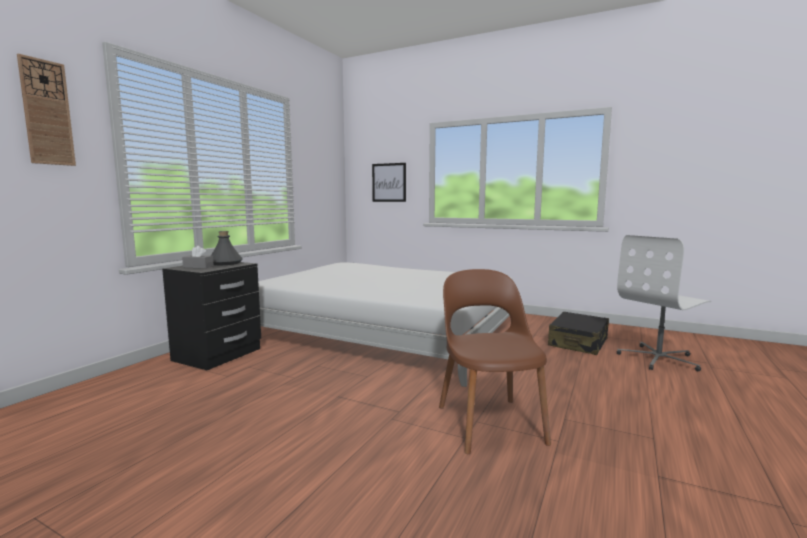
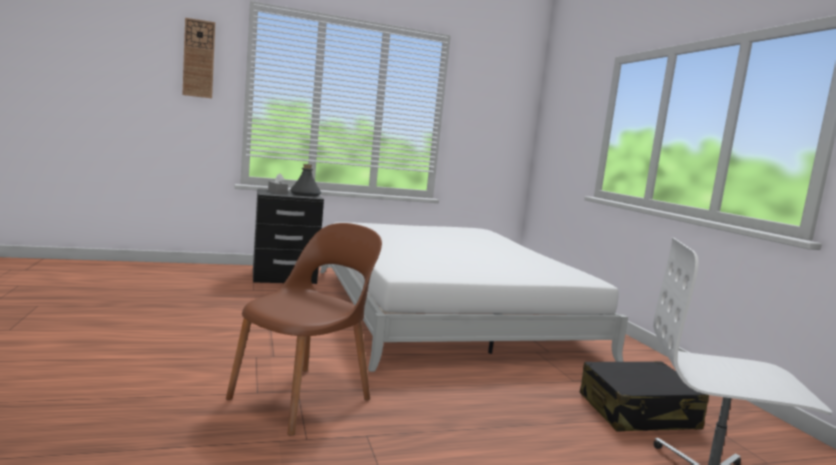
camera: 45 degrees right, 0 degrees up
(389, 182) = (567, 138): picture -> none

